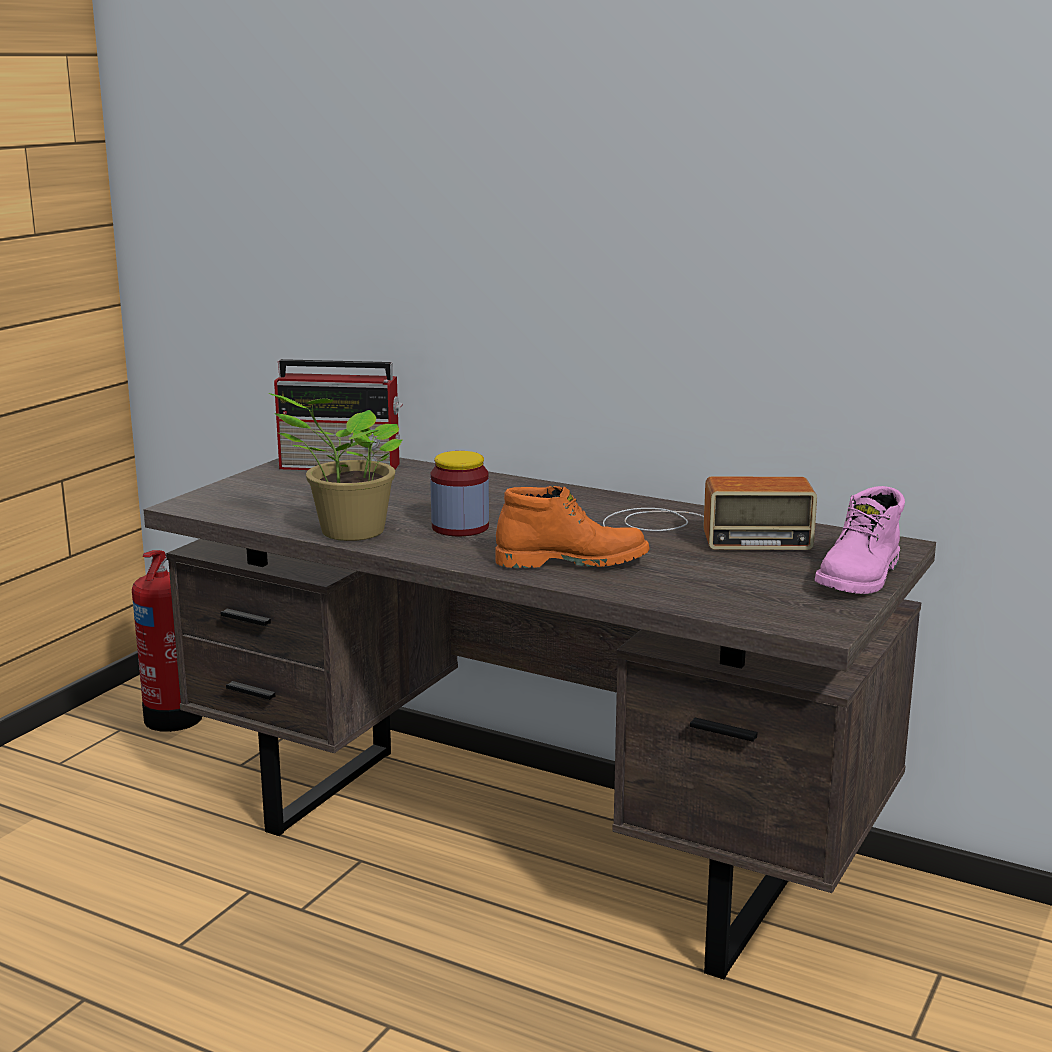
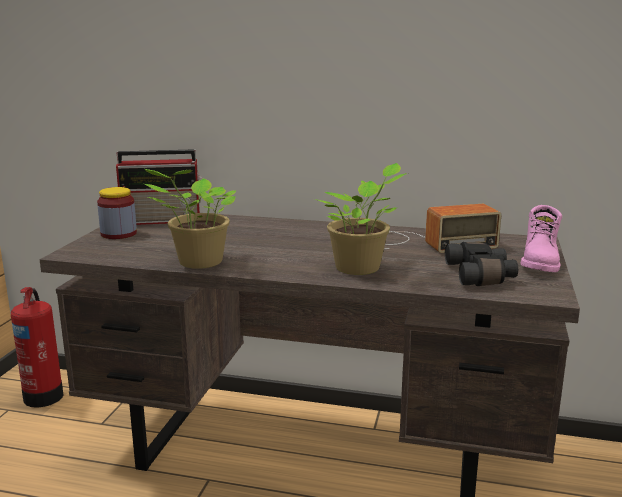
camera: 15 degrees left, 0 degrees up
(460, 527) = (270, 253): jar -> jar (118, 234)
(572, 561) = (361, 268): orange boot -> potted plant
(744, 589) = (481, 276): none -> black binoculars

